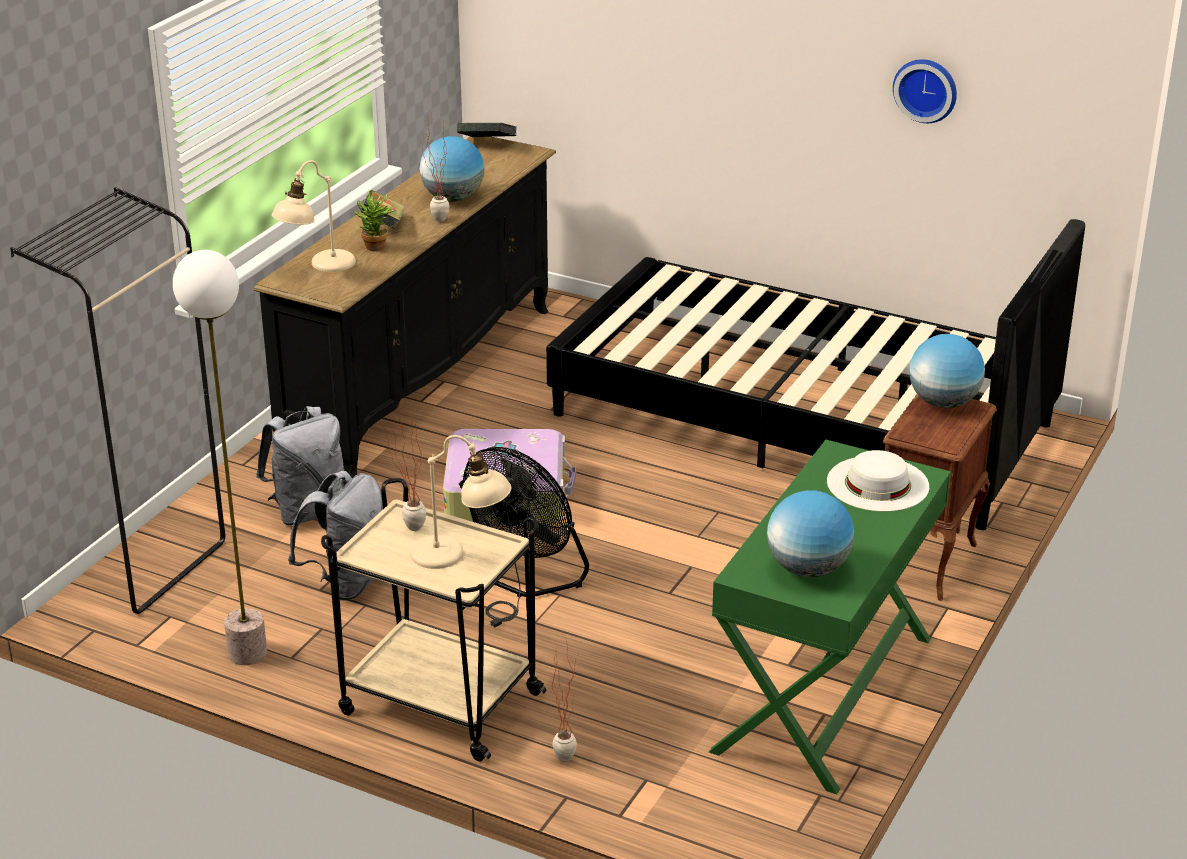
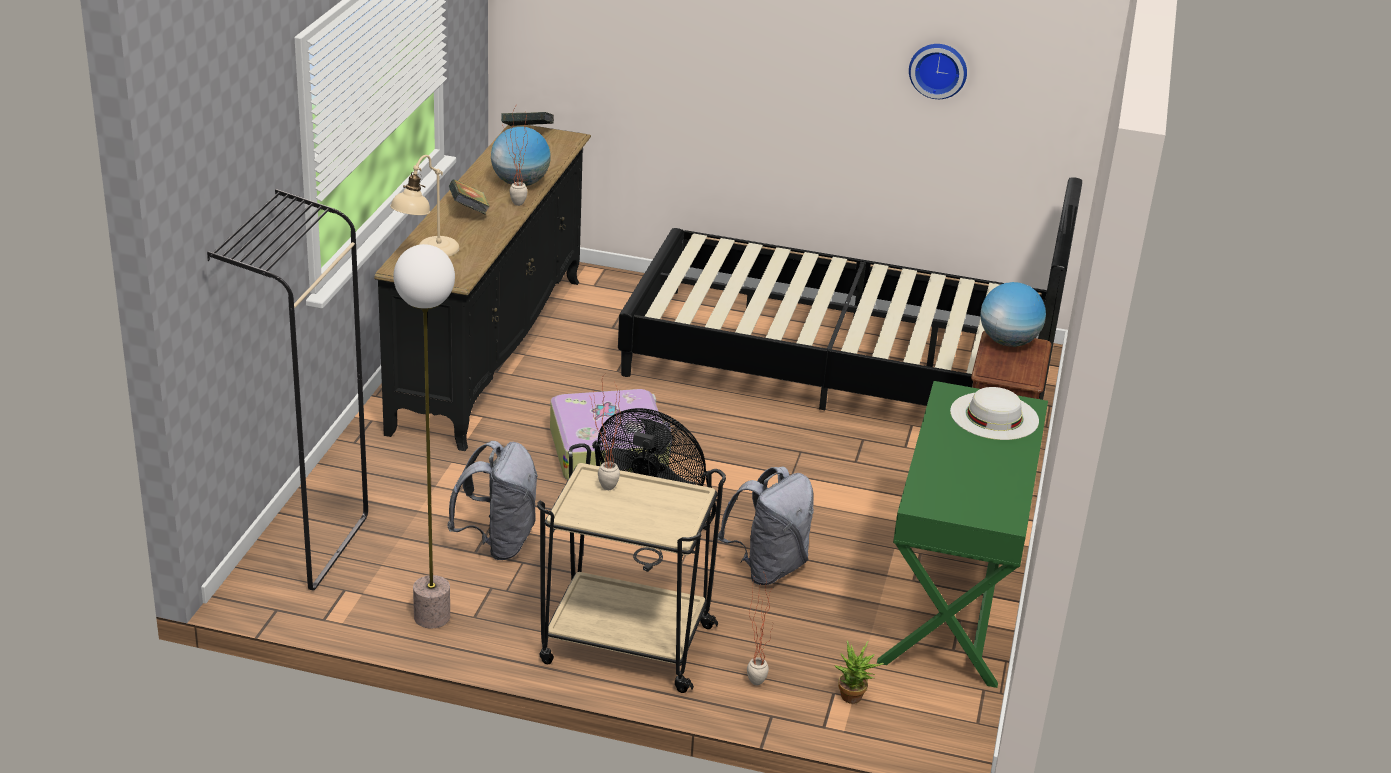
camera: 15 degrees left, 0 degrees up
(308, 511) = (434, 481): grey backpack -> grey backpack (767, 568)
(376, 249) = (472, 234): potted plant -> potted plant (853, 699)
(460, 554) = (660, 508): beige table lamp -> none
(808, 569) = (971, 494): globe -> none

